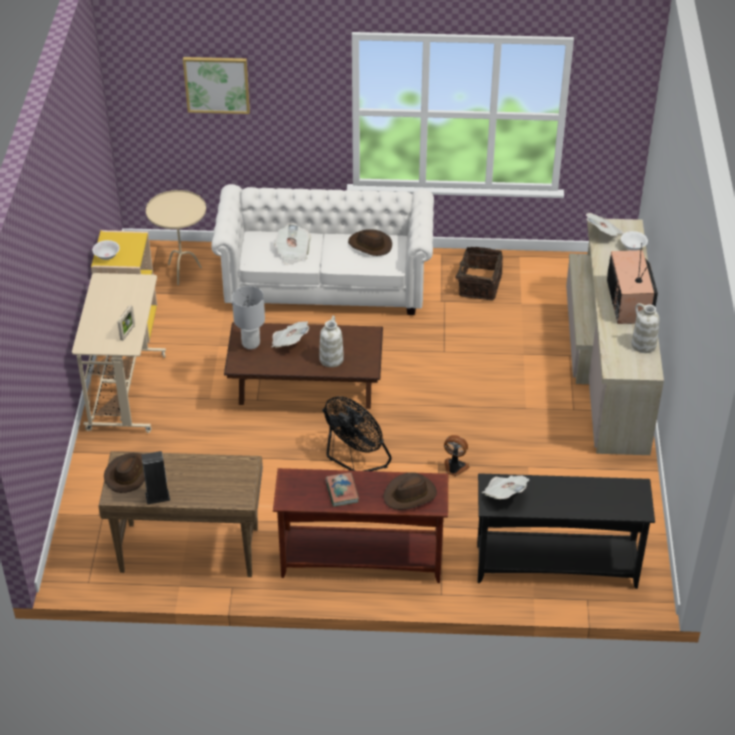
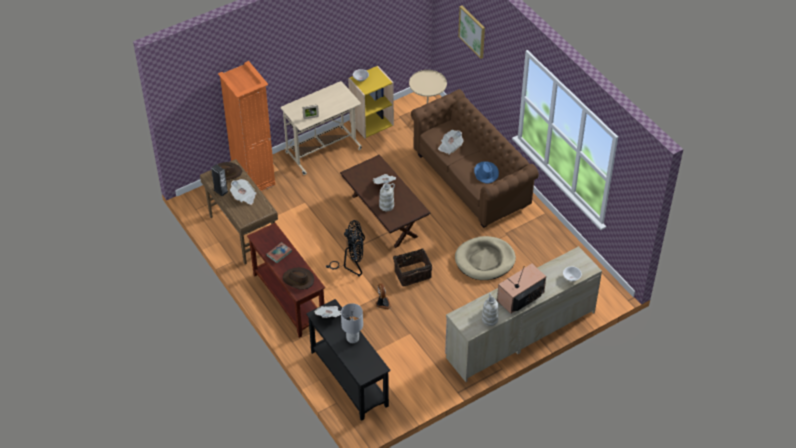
camera: 55 degrees right, 5 degrees up
(101, 488) = (254, 179): none -> orange cabinet
(250, 345) = (368, 170): grey table lamp -> grey table lamp (352, 339)
(326, 286) = (471, 180): white sofa -> brown sofa
(370, 245) = (485, 173): brown hat -> blue hat
(468, 340) = (485, 260): none -> beige dog bed
(478, 284) = (535, 241): basket -> basket (412, 273)
(603, 233) = (571, 259): newspaper -> newspaper (244, 196)

